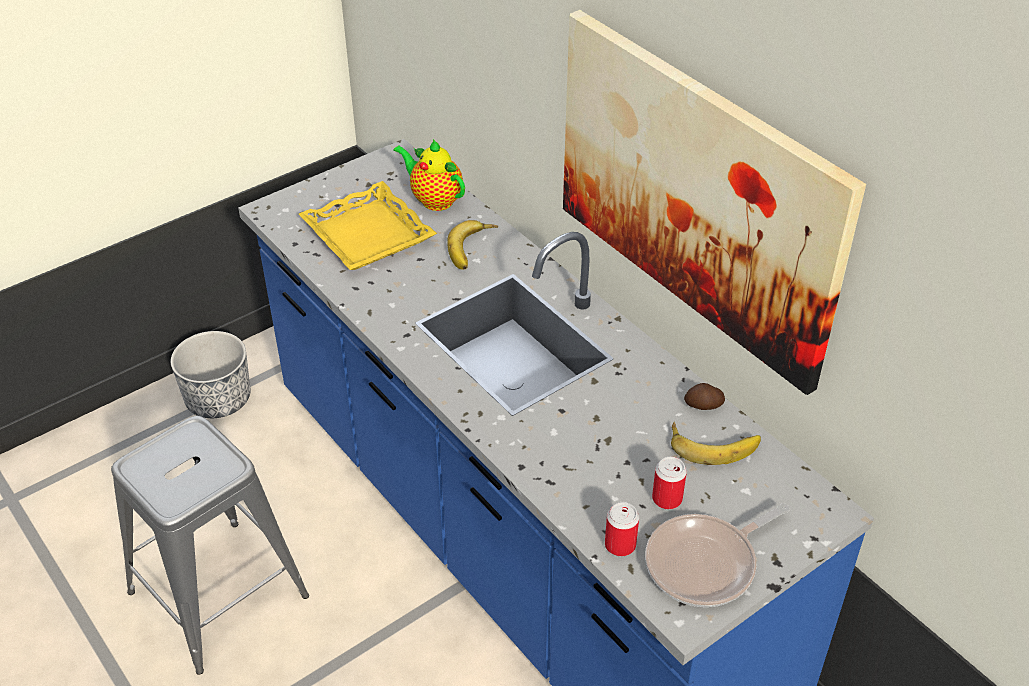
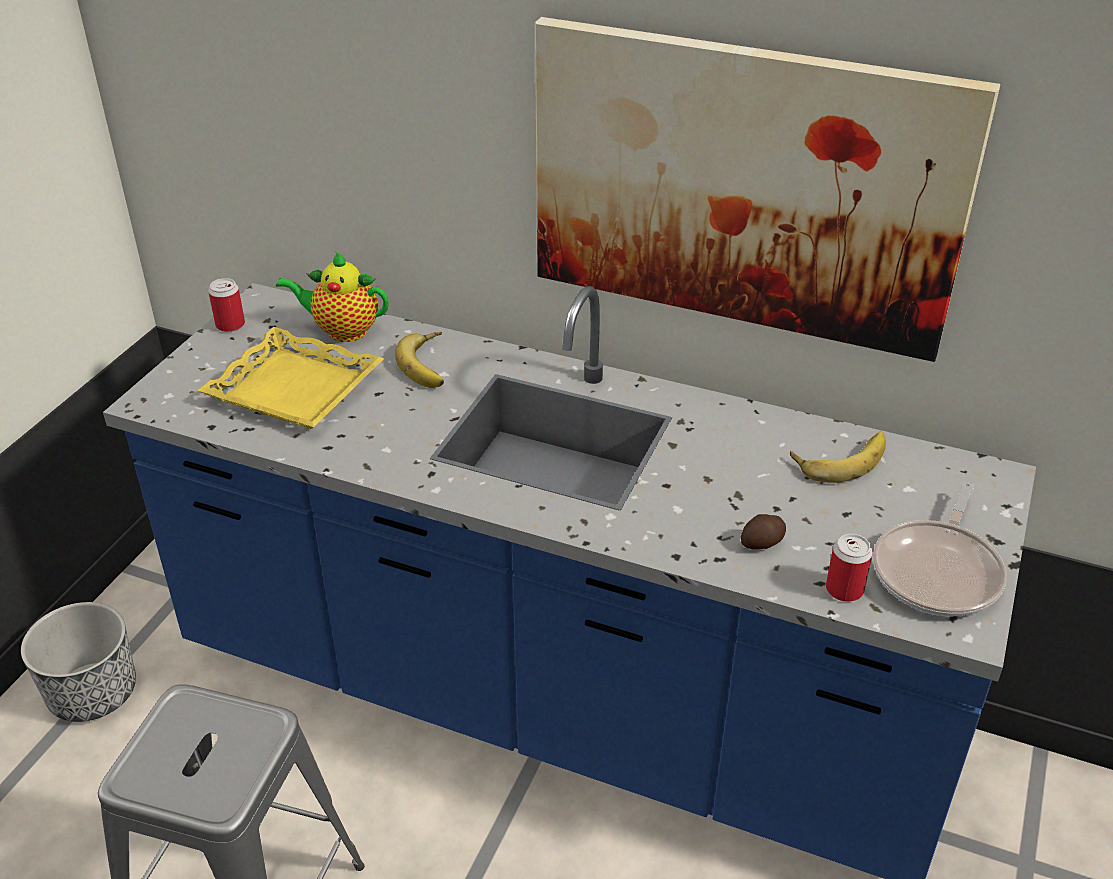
camera: 30 degrees left, 5 degrees down
(667, 498) = (846, 526): can -> can (230, 325)
(703, 405) = (797, 427): potato -> potato (763, 543)

